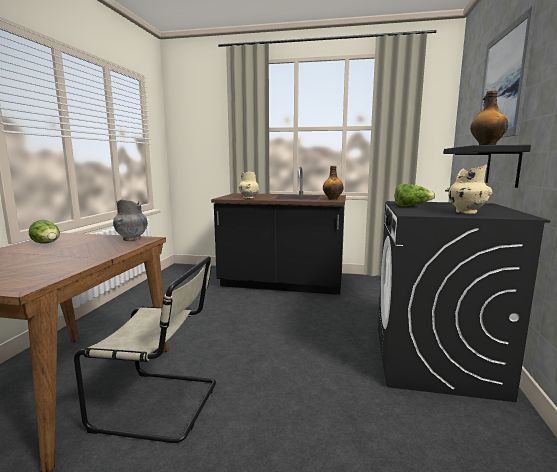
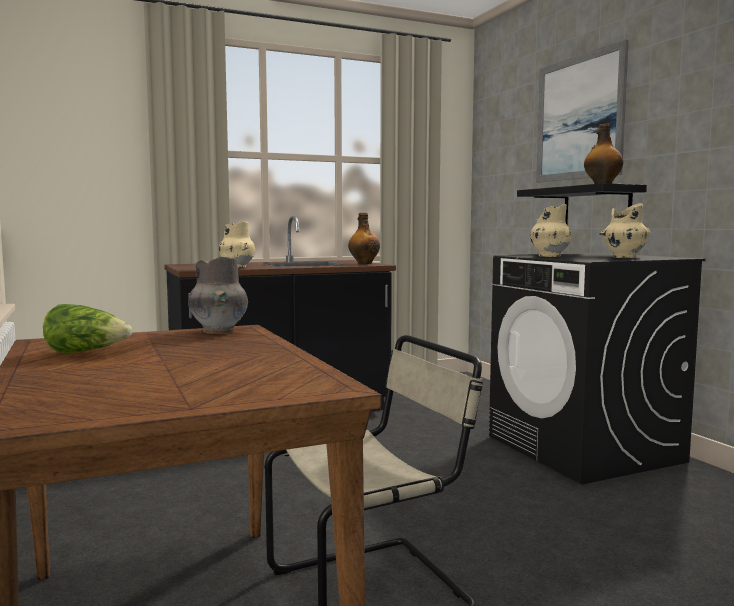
camera: 35 degrees left, 5 degrees down
(411, 206) = (549, 256): lettuce -> beige vase

